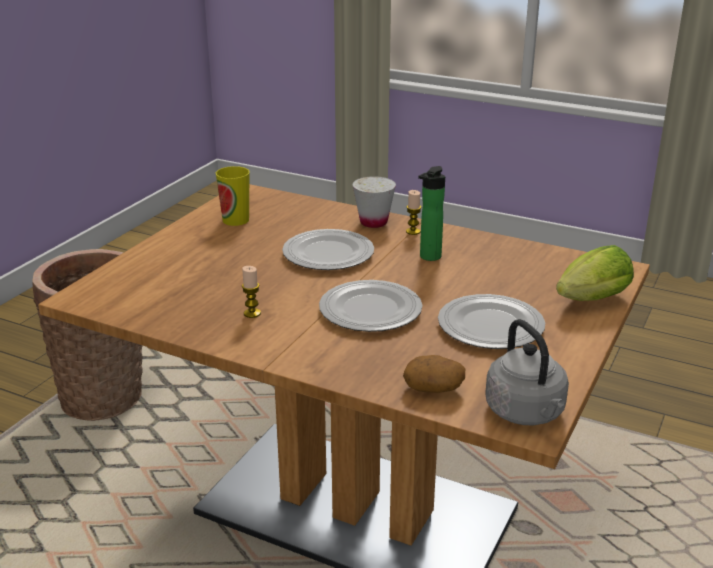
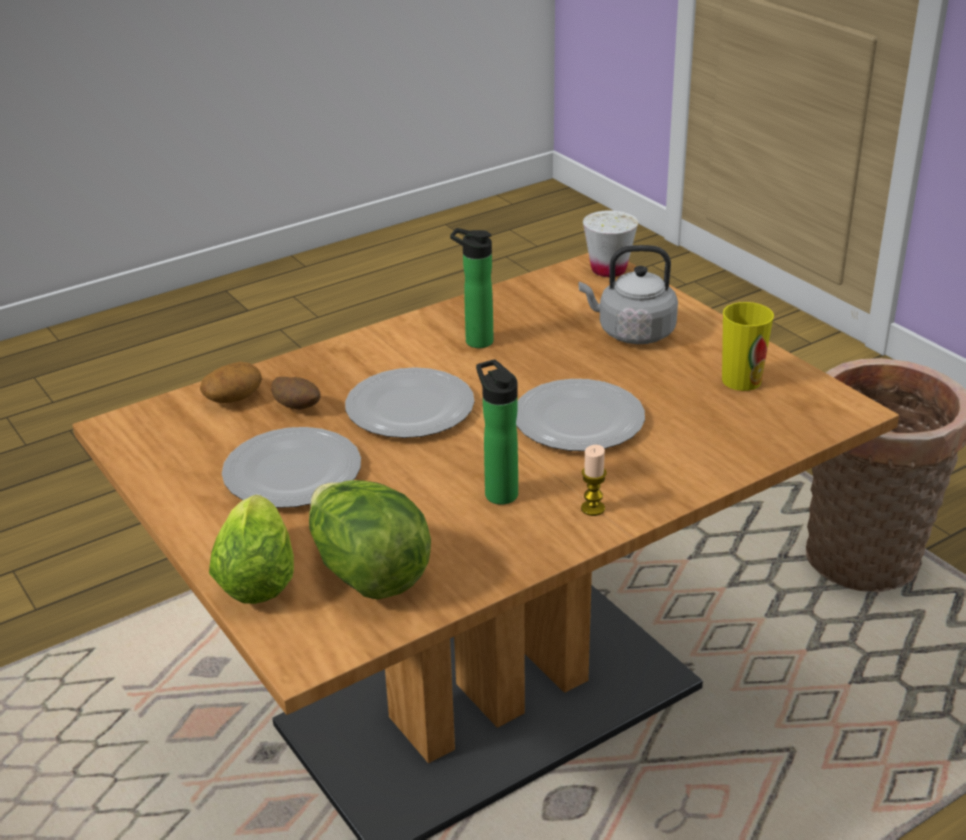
camera: 120 degrees right, 5 degrees up
(252, 313) = (475, 341): candle -> bottle
(373, 222) = (652, 485): white cup -> white cup (608, 270)
(416, 353) = (297, 408): none -> potato
(526, 413) = (137, 432): grey kettle -> grey kettle (632, 333)
(543, 271) = (368, 573): none -> lettuce

